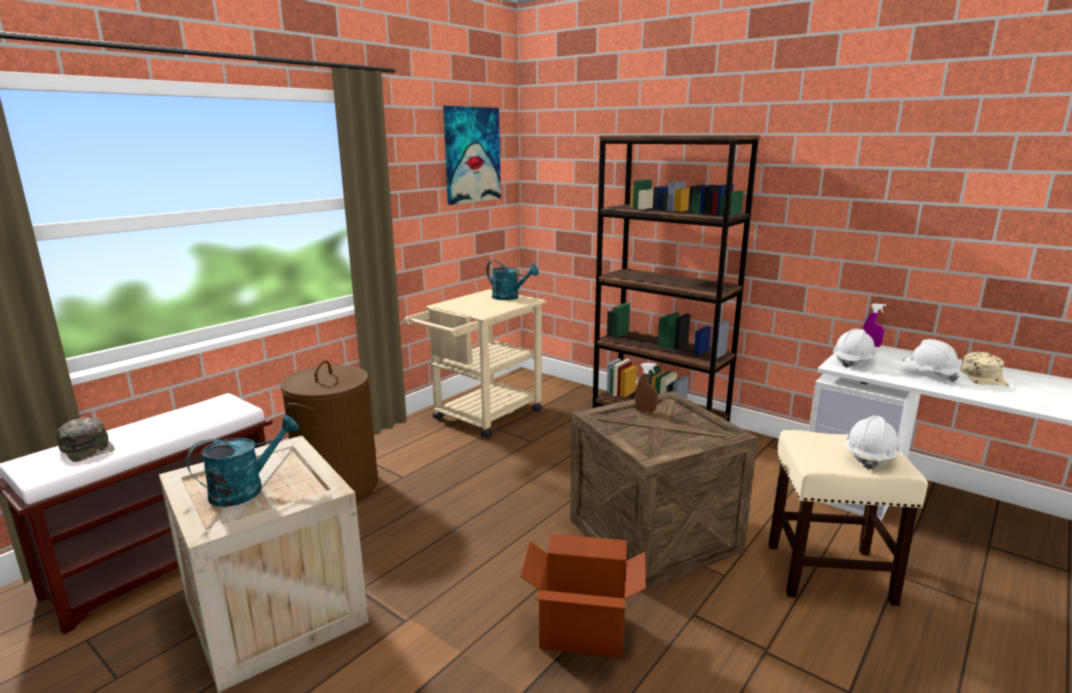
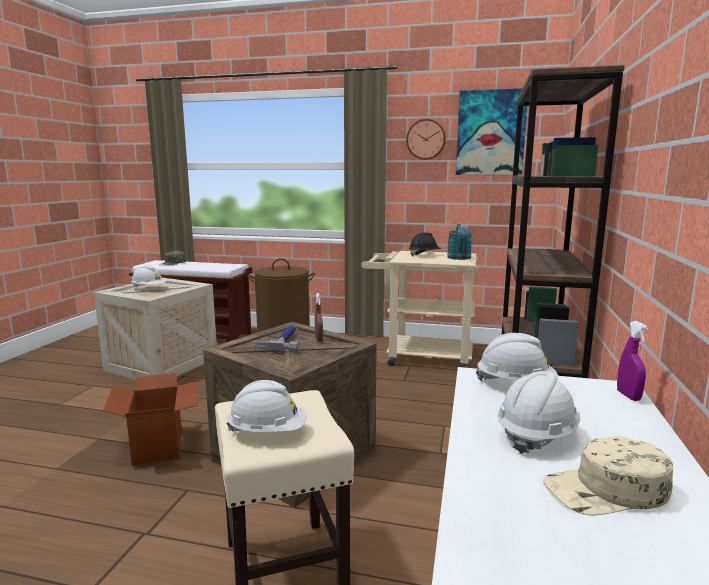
camera: 65 degrees right, 5 degrees down
(246, 489) = (148, 288): turquoise watering can -> white hard hat
(417, 163) = (426, 139): none -> wall clock
(472, 303) = (424, 255): none -> black hard hat
(643, 426) = (281, 342): none -> hammer

